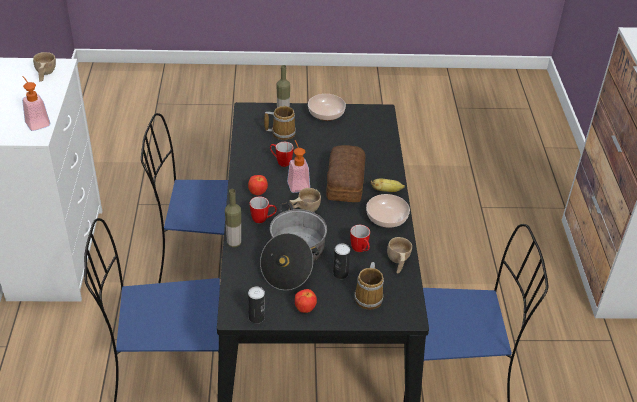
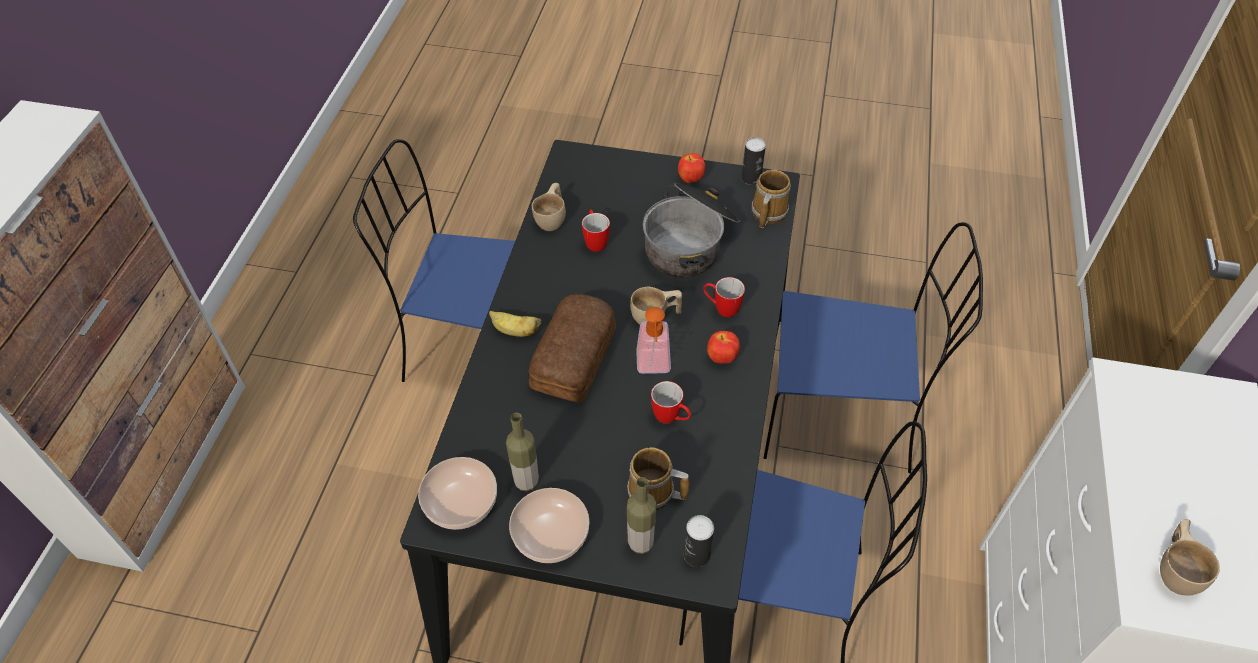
camera: 165 degrees left, 10 degrees up
(36, 121) = (1137, 418): soap dispenser -> none
(234, 243) = (769, 277): bottle -> bottle (526, 481)
(340, 274) = (633, 214): can -> can (696, 555)
(369, 297) = (607, 181): mug -> mug (767, 213)
(386, 218) = (537, 283): bowl -> bowl (461, 501)

